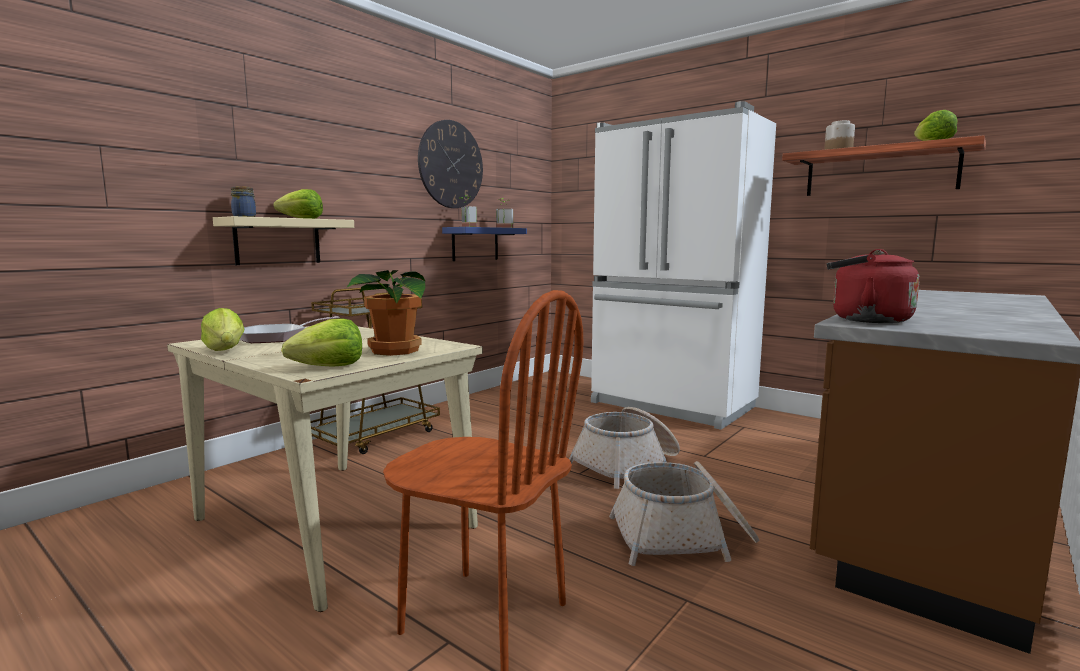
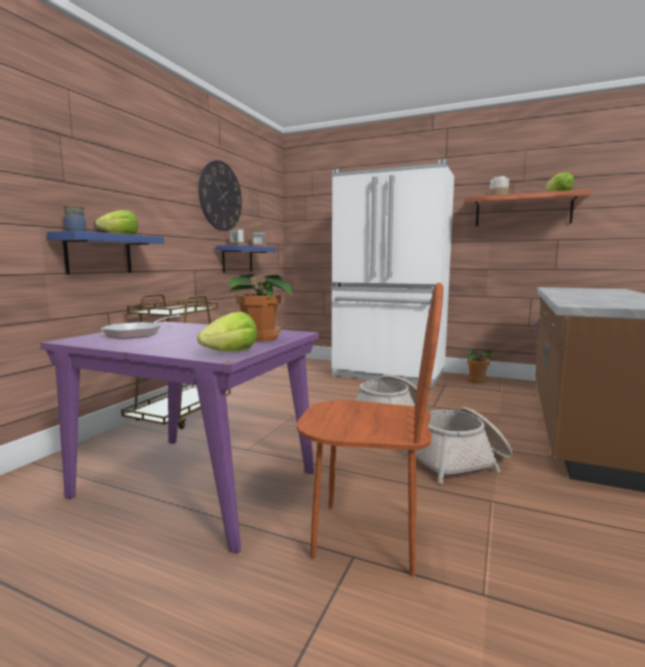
camera: 15 degrees left, 0 degrees up
(225, 350) = (110, 345): lettuce -> none
(278, 241) = (99, 254): beige shelf -> blue shelf
(335, 523) = (198, 484): beige dining table -> purple dining table
(797, 424) = (476, 380): none -> potted plant
(865, 320) = (578, 303): red kettle -> none

